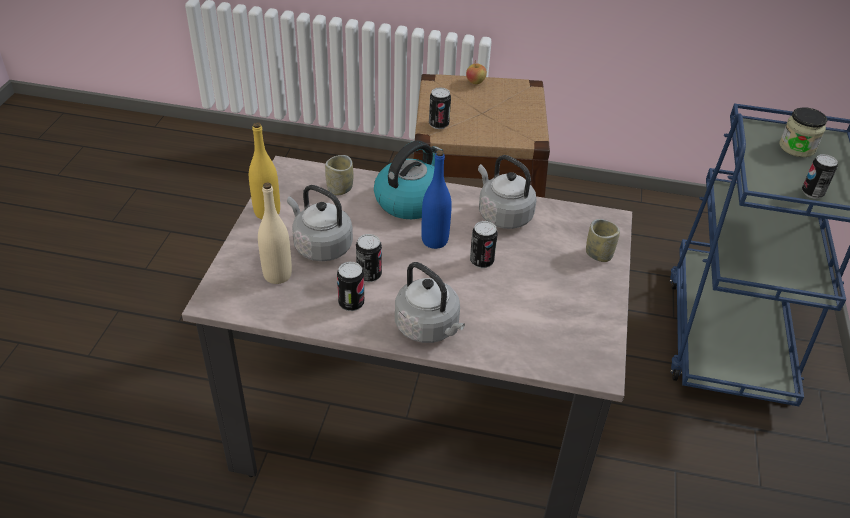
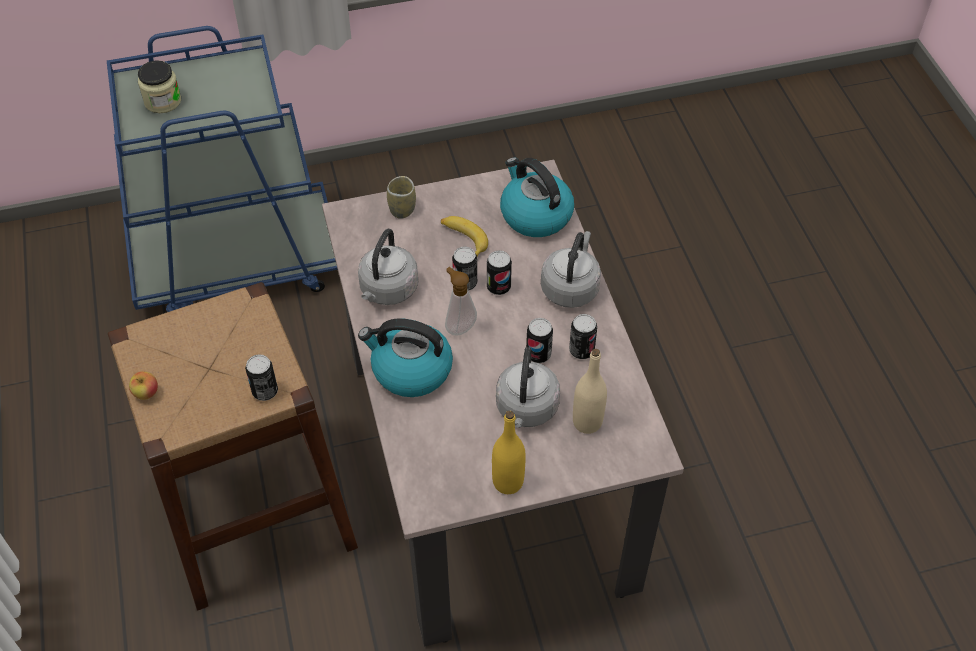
camera: 115 degrees left, 10 degrees up
(340, 189) = (428, 438): cup -> none
(434, 240) = (459, 326): blue bottle -> soap dispenser
(536, 279) = (463, 240): none -> banana
(543, 342) = (535, 215): none -> kettle
(812, 193) = (239, 84): can -> can (498, 287)

